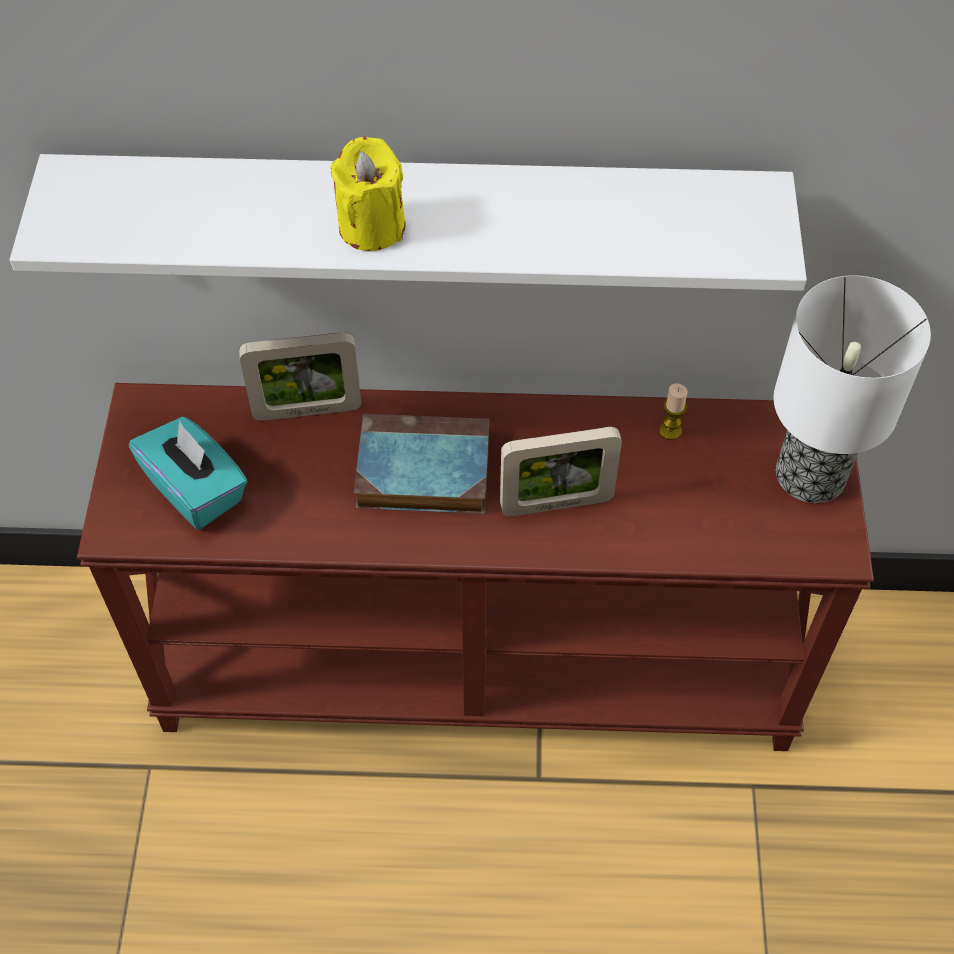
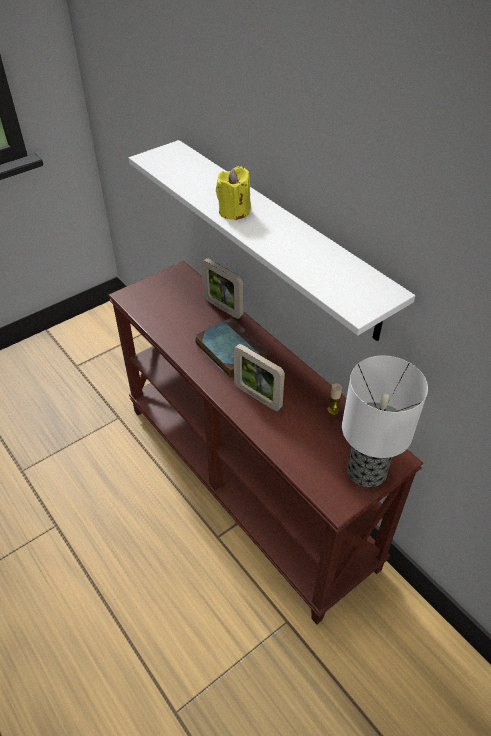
camera: 50 degrees right, 10 degrees down
(196, 489) = (161, 303): turquoise tissue box -> none

